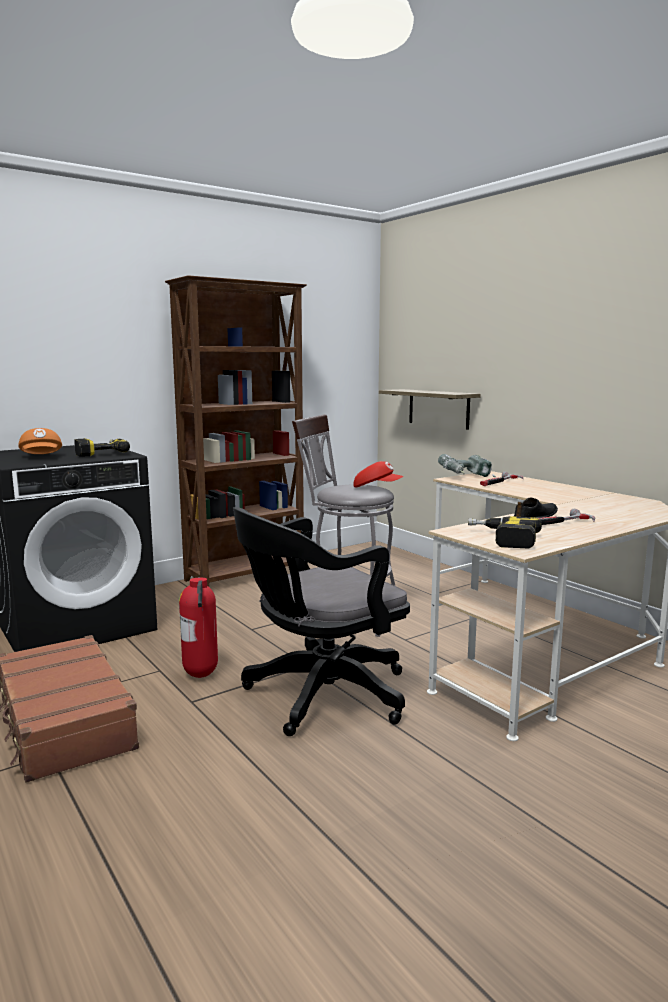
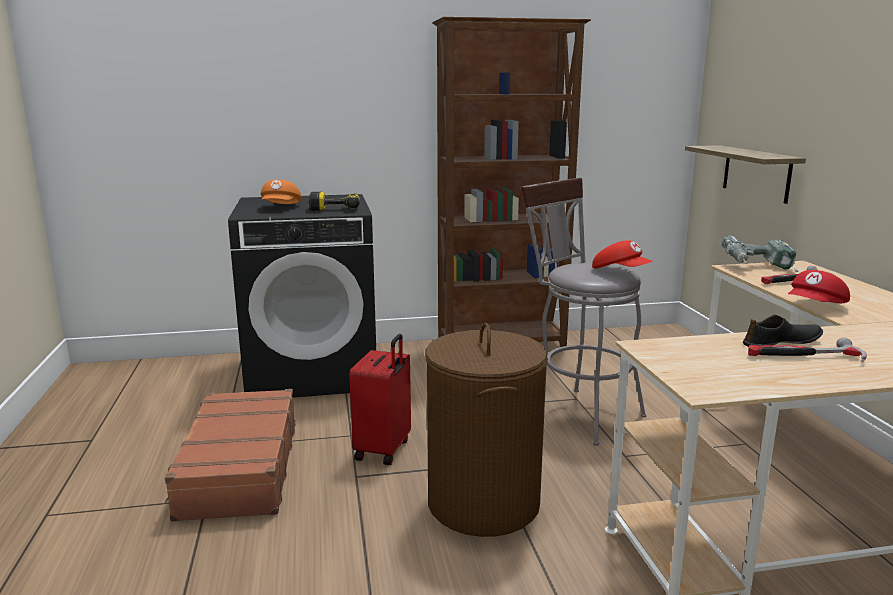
camera: 25 degrees right, 5 degrees up
(202, 675) = (384, 450): fire extinguisher -> red suitcase
(320, 696) = (482, 503): black office chair -> brown laundry basket
(501, 539) = (695, 368): power drill -> none
(530, 496) = (816, 307): none -> red cap

